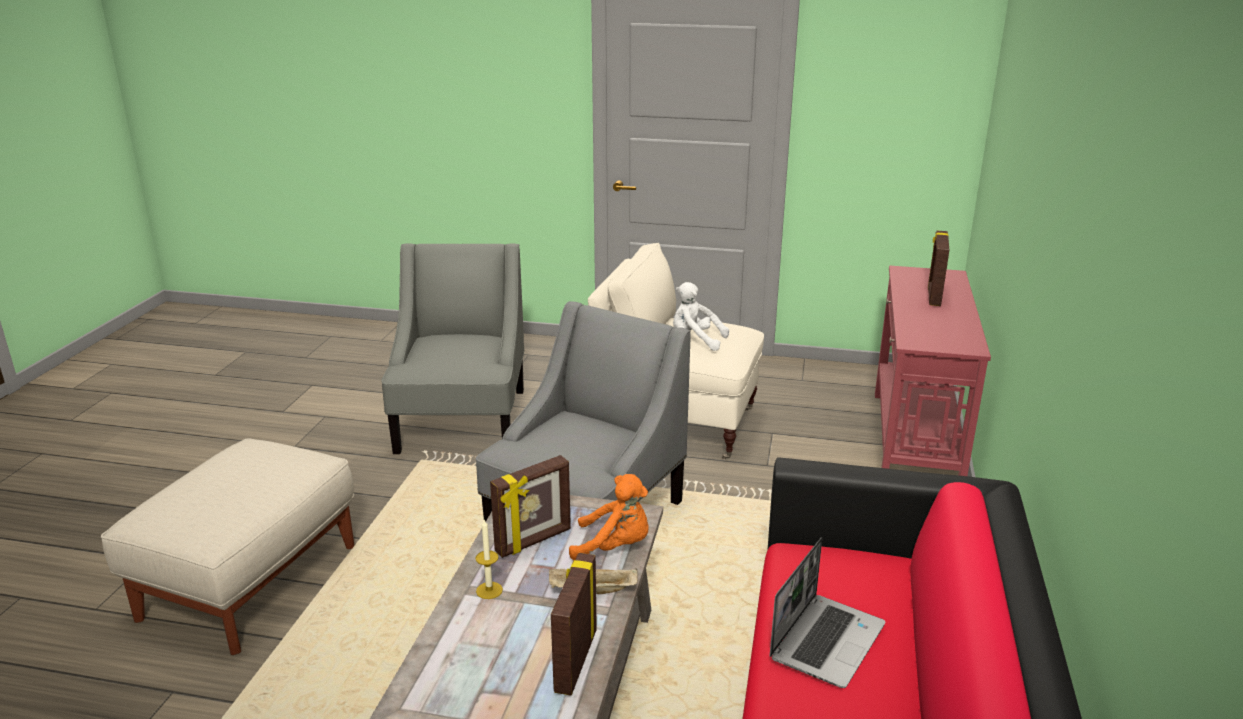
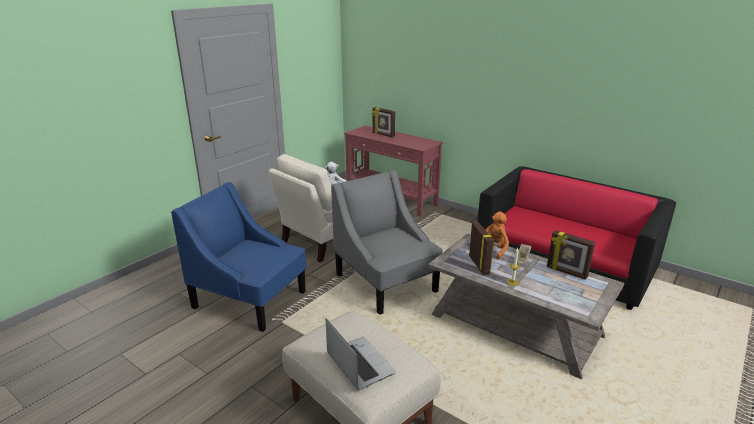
camera: 65 degrees left, 0 degrees up
(462, 420) = (250, 299): grey armchair -> blue armchair
(826, 640) = (558, 230): laptop -> laptop (359, 364)

